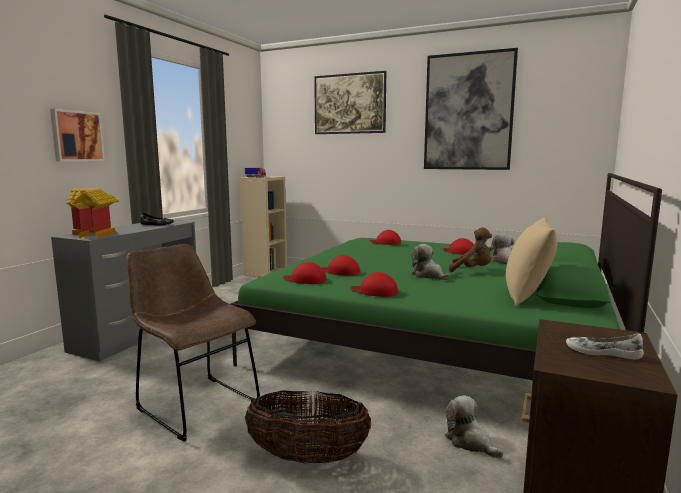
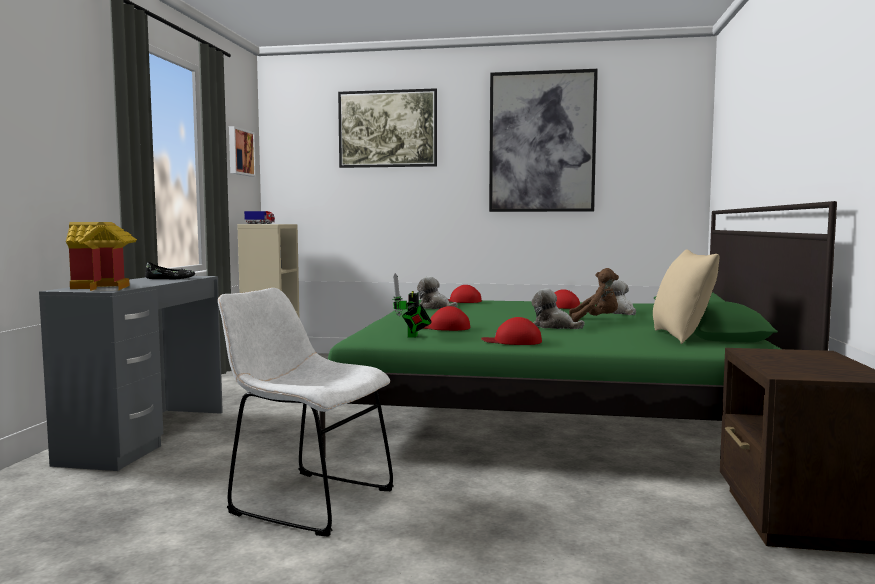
camera: 15 degrees left, 5 degrees down
(76, 136) = (57, 151): picture -> picture (240, 152)
(195, 404) = (306, 500): brown chair -> white chair
(305, 279) = (412, 336): red cap -> toy robot
(308, 457) = (497, 532): basket -> none
(470, 442) = (662, 497): plush toy -> plush toy (435, 307)
(602, 352) = (814, 364): white shoe -> none

